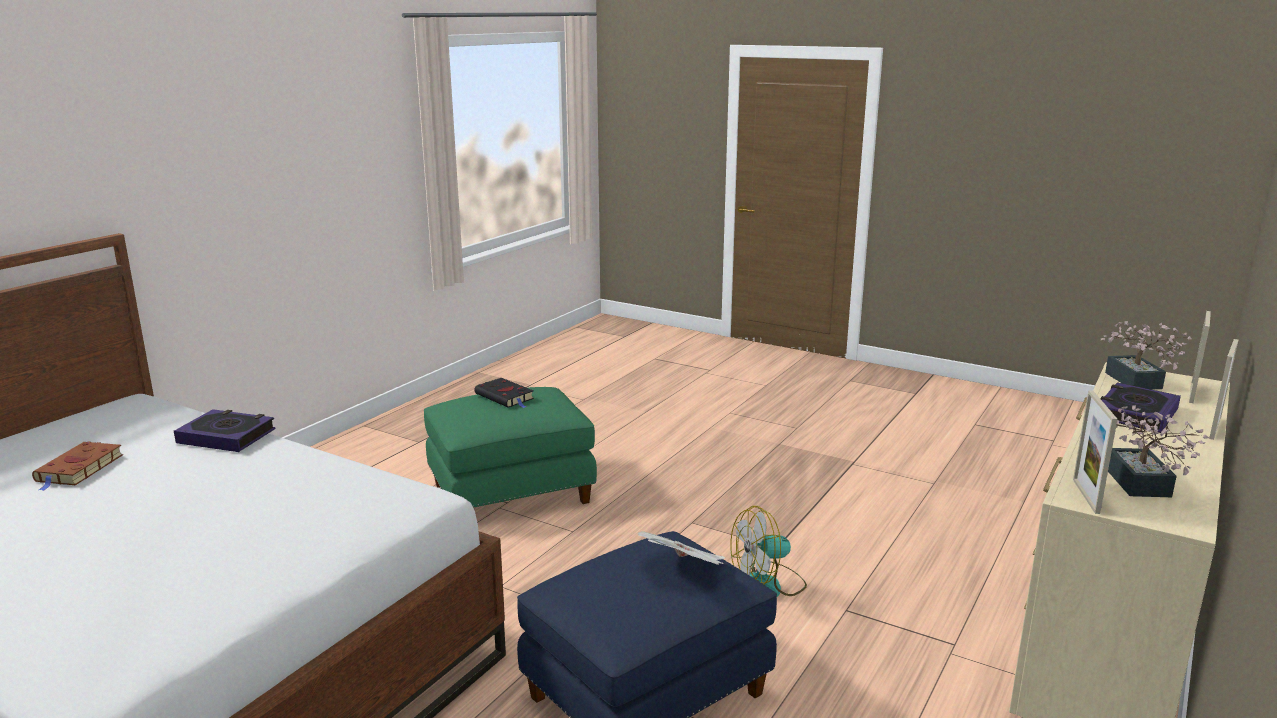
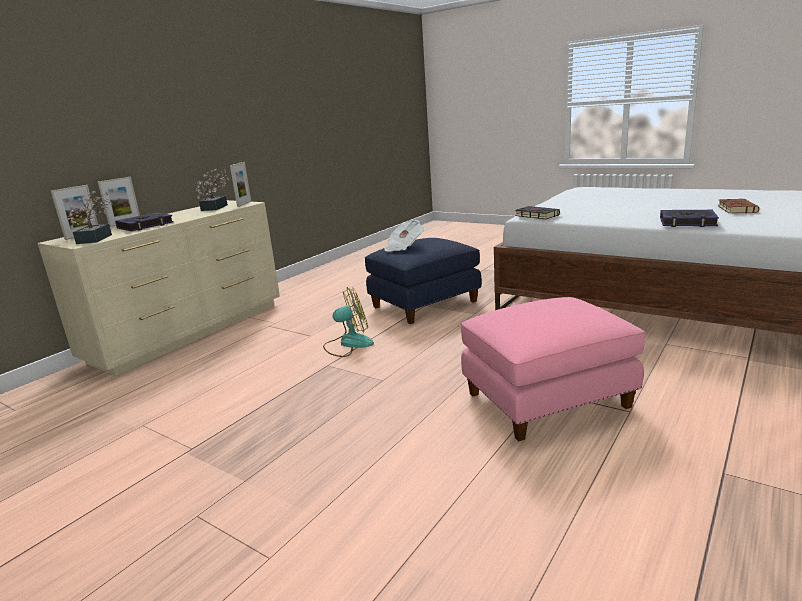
camera: 175 degrees left, 0 degrees up
(505, 397) = (553, 316): black book -> black book (536, 215)
(511, 494) = (547, 399): green ottoman -> pink ottoman

